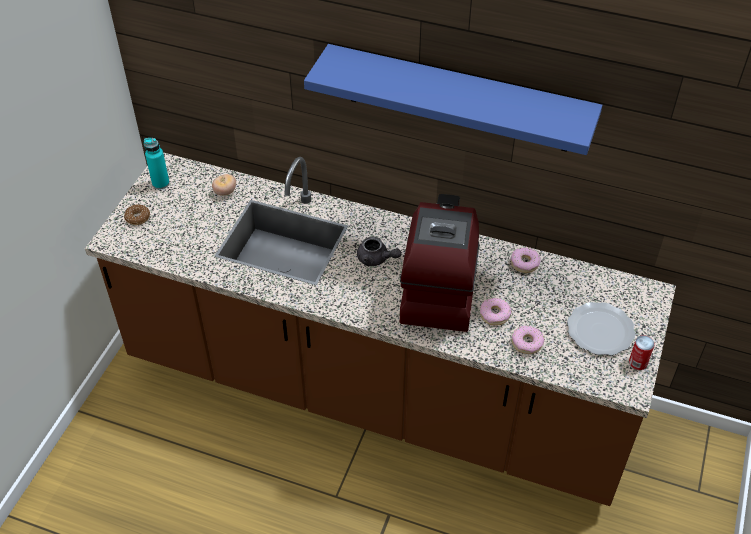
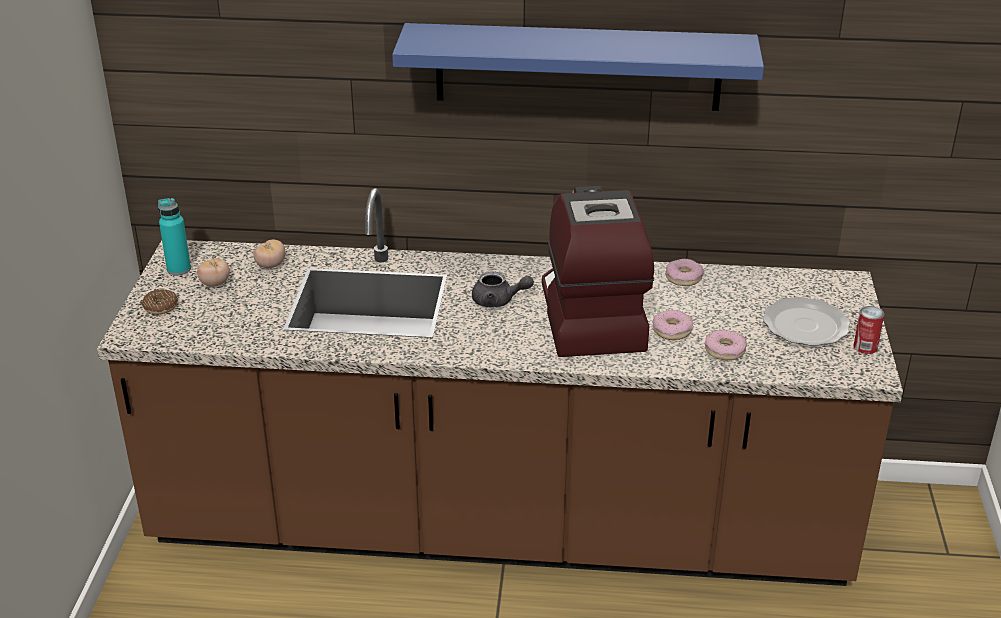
camera: 15 degrees left, 15 degrees down
(181, 202) = (215, 284): none -> tomato

